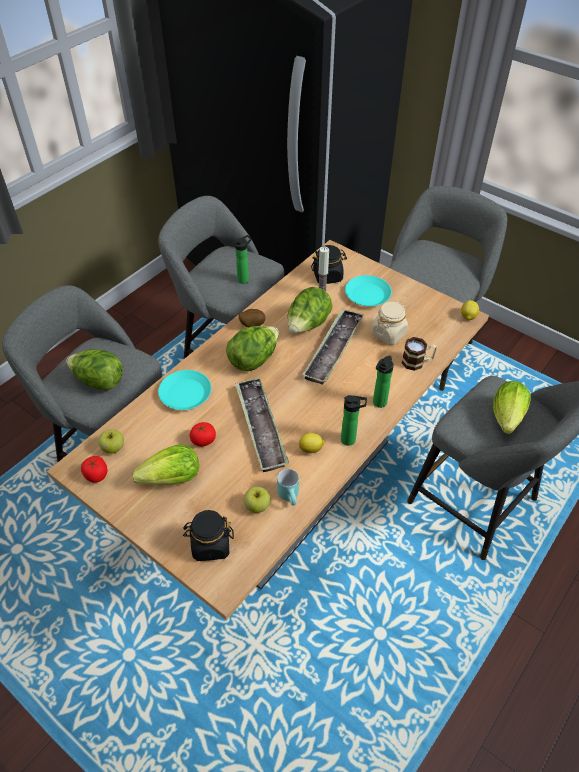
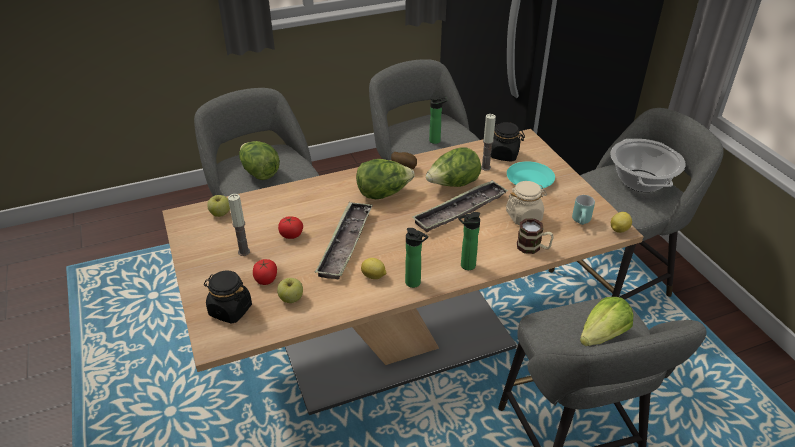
camera: 30 degrees right, 10 degrees down
(96, 475) = (192, 227): tomato -> tomato (266, 279)
(172, 478) = (244, 251): lettuce -> candle
(185, 393) = (307, 197): turquoise plate -> none
(291, 496) = (325, 304): turquoise mug -> turquoise mug (582, 222)
(440, 258) = (640, 181): none -> cooking pot

